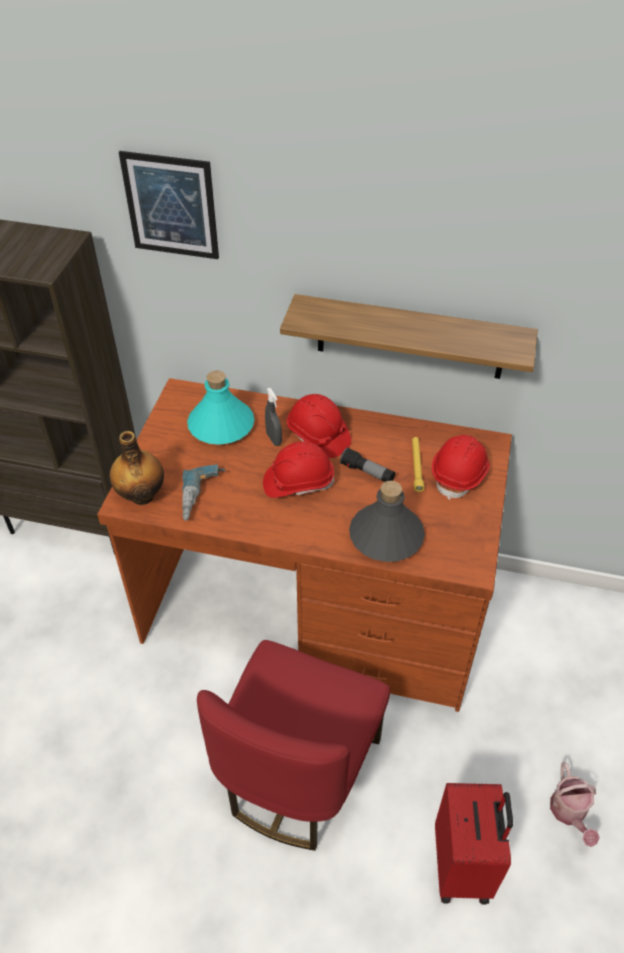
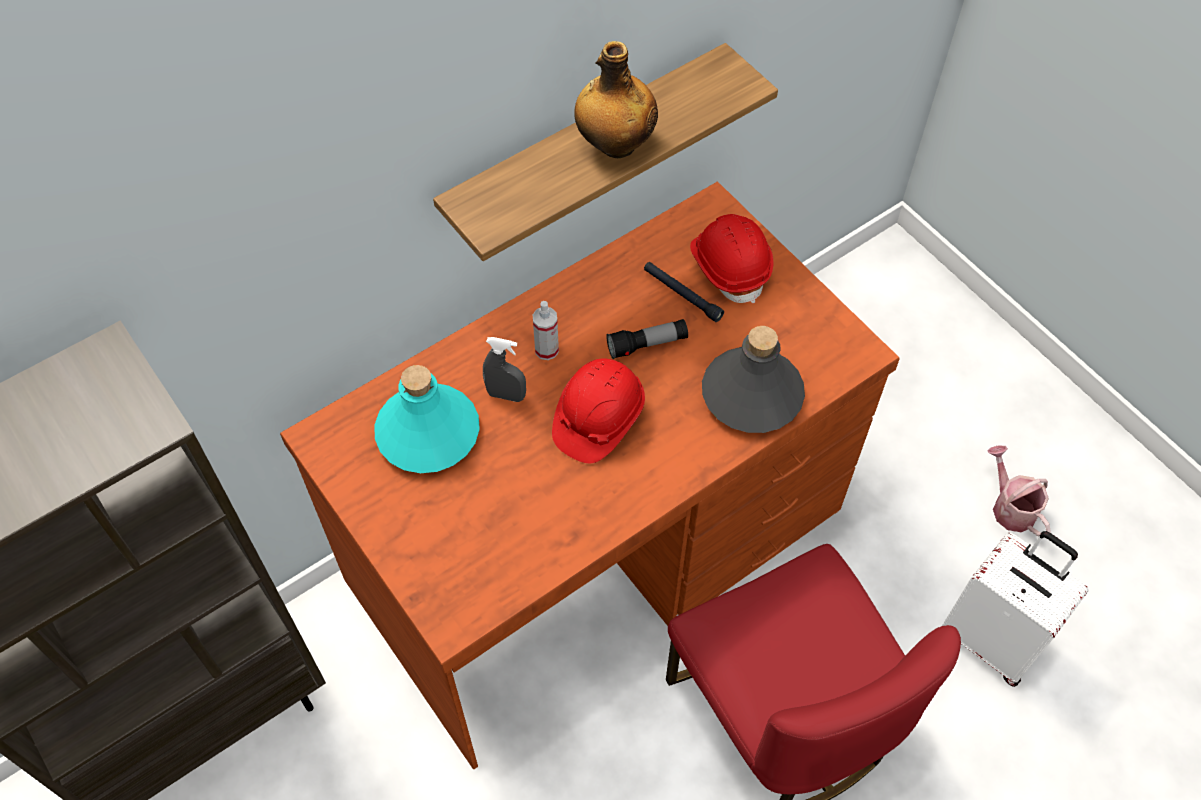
camera: 50 degrees left, 10 degrees up
(141, 495) = (459, 594): bottle -> bottle (615, 145)
(171, 206) = (233, 199): picture -> none
(203, 497) = (528, 530): power drill -> none
(318, 436) = (546, 350): red hard hat -> spray bottle
(416, 466) = (682, 295): yellow flashlight -> black flashlight
(463, 866) = (993, 639): red suitcase -> white suitcase
(569, 813) = (1010, 506): watering can -> watering can turned 150 degrees counterclockwise

